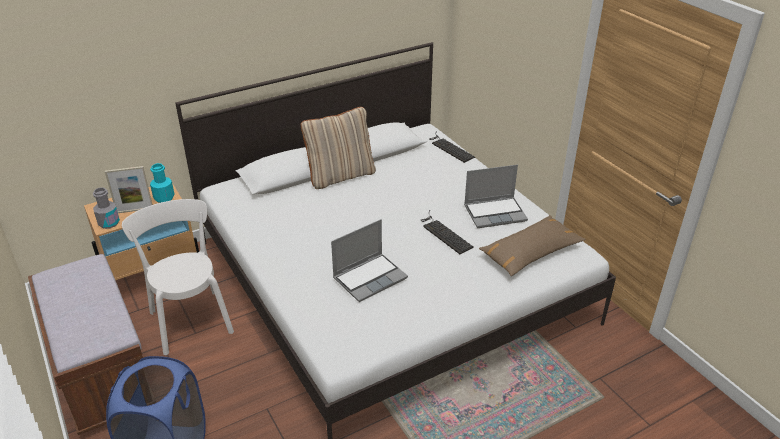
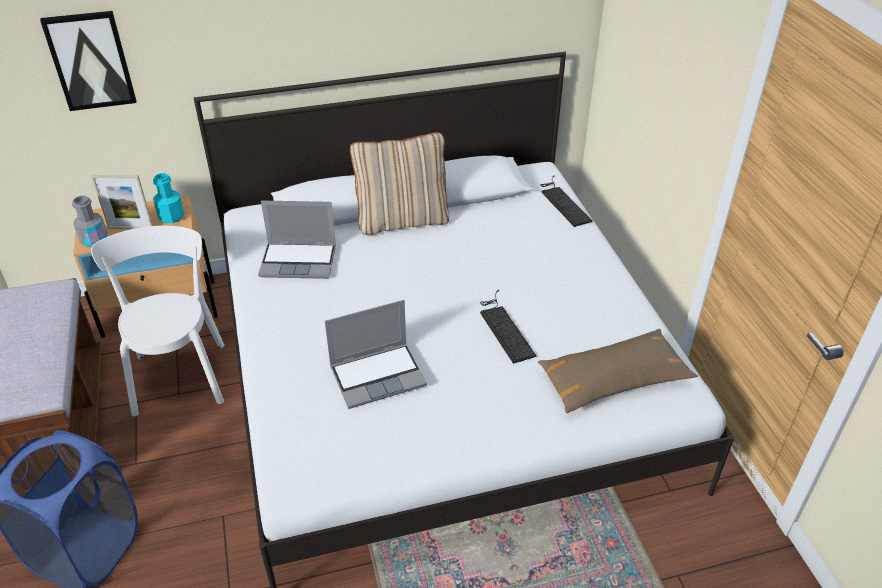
camera: 15 degrees right, 5 degrees up
(96, 82) = (90, 61): none -> picture
(495, 213) = (588, 310): laptop -> laptop (299, 261)

